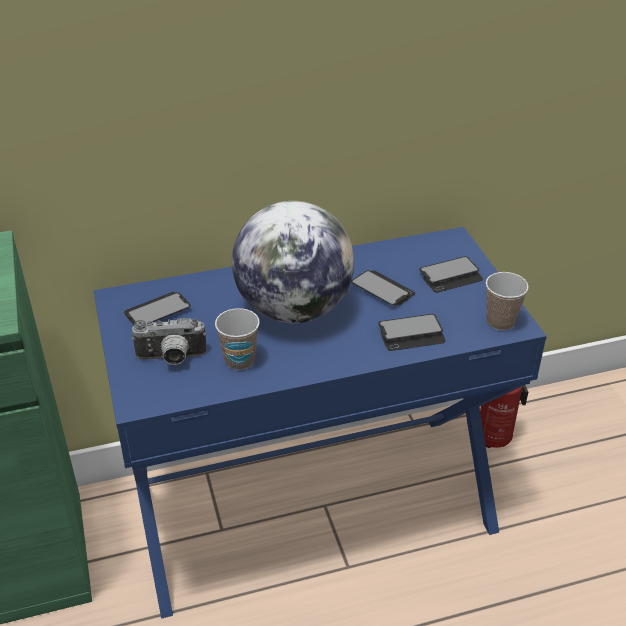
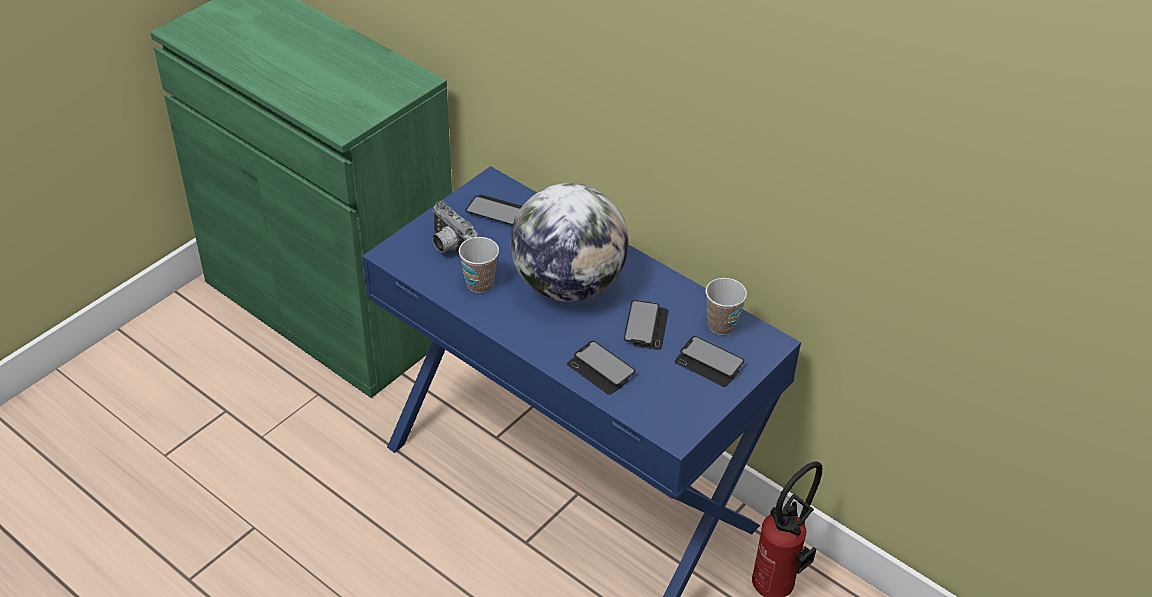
camera: 55 degrees right, 5 degrees up
(500, 322) = (671, 421): cup -> cup (721, 325)

